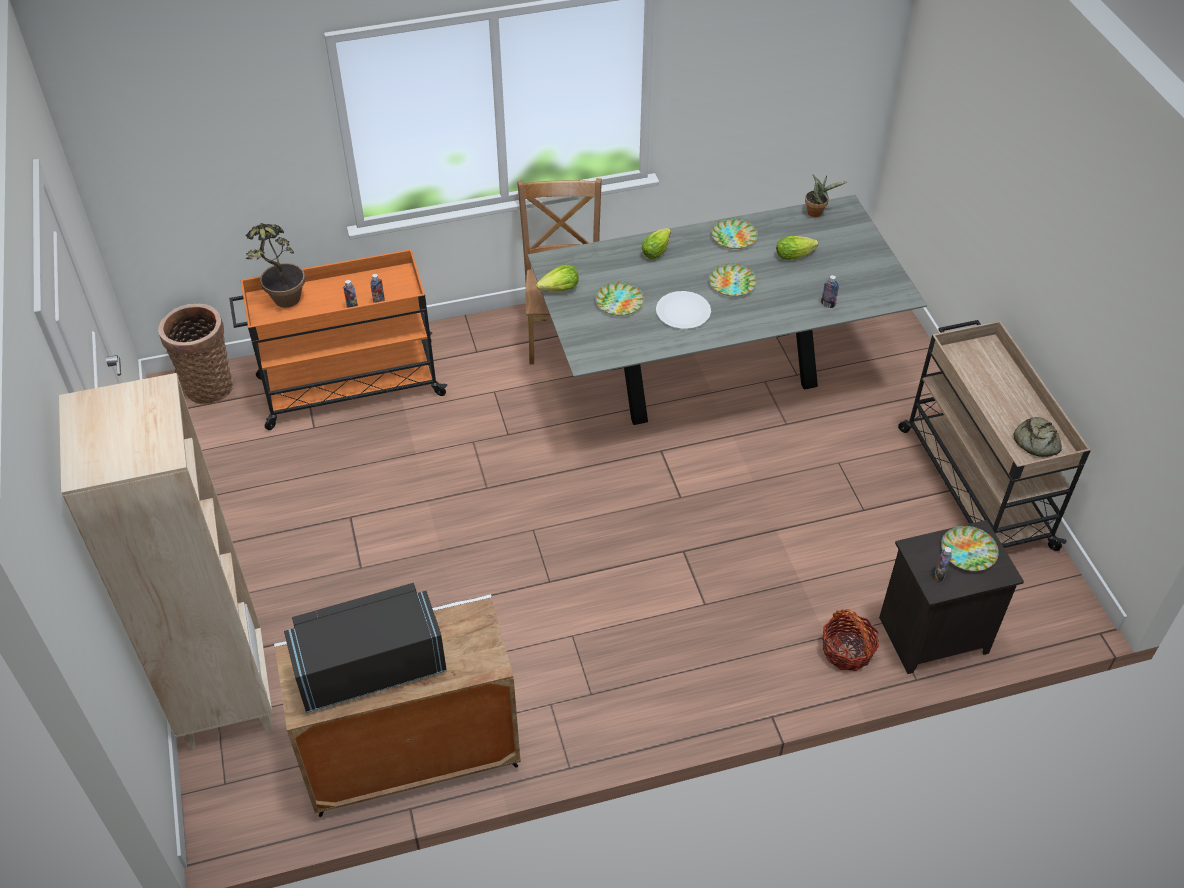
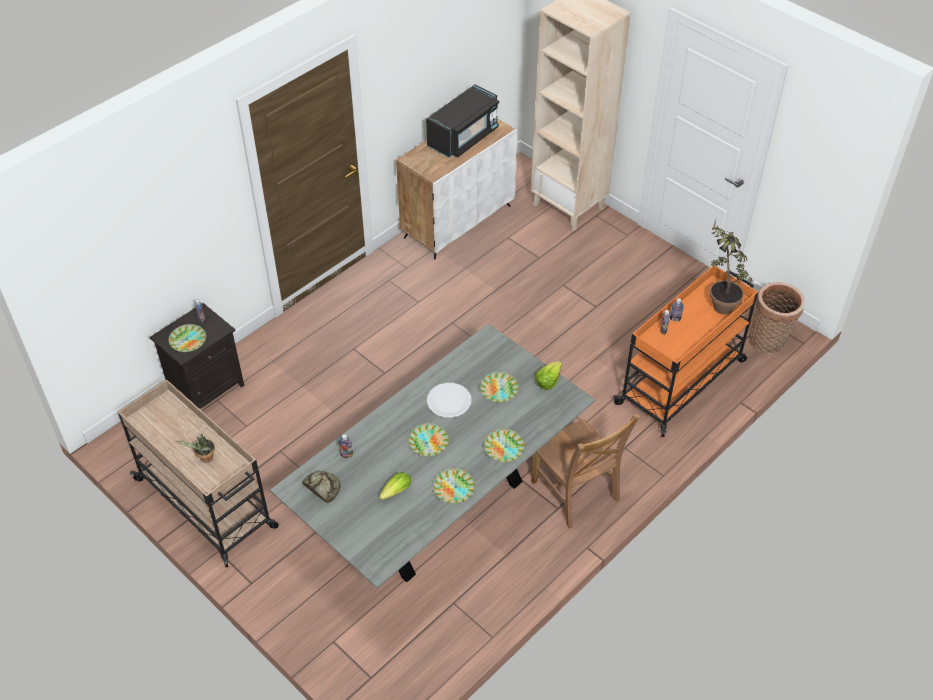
camera: 150 degrees right, 0 degrees up
(657, 249) = (504, 447): lettuce -> plate
(816, 212) = (400, 548): potted plant -> potted plant (205, 458)
(847, 651) = (256, 359): basket -> none
(1035, 442) = (158, 420): bread -> bread (322, 487)

